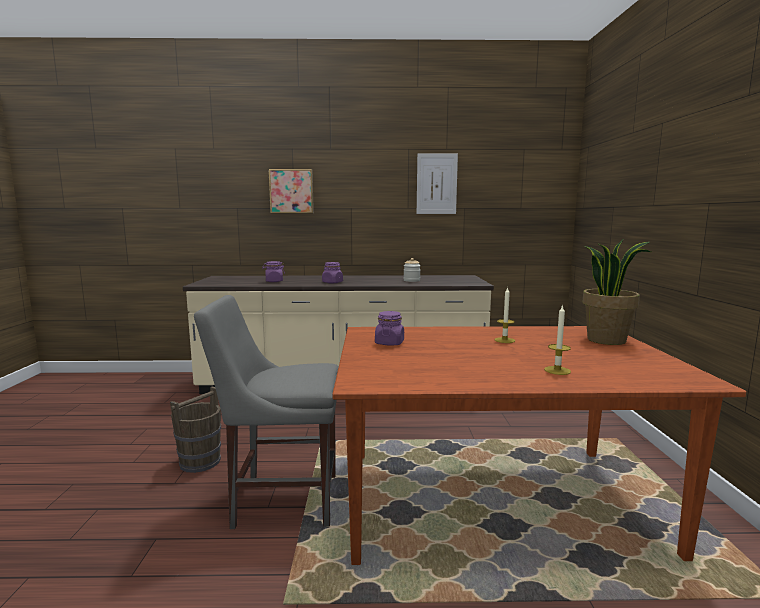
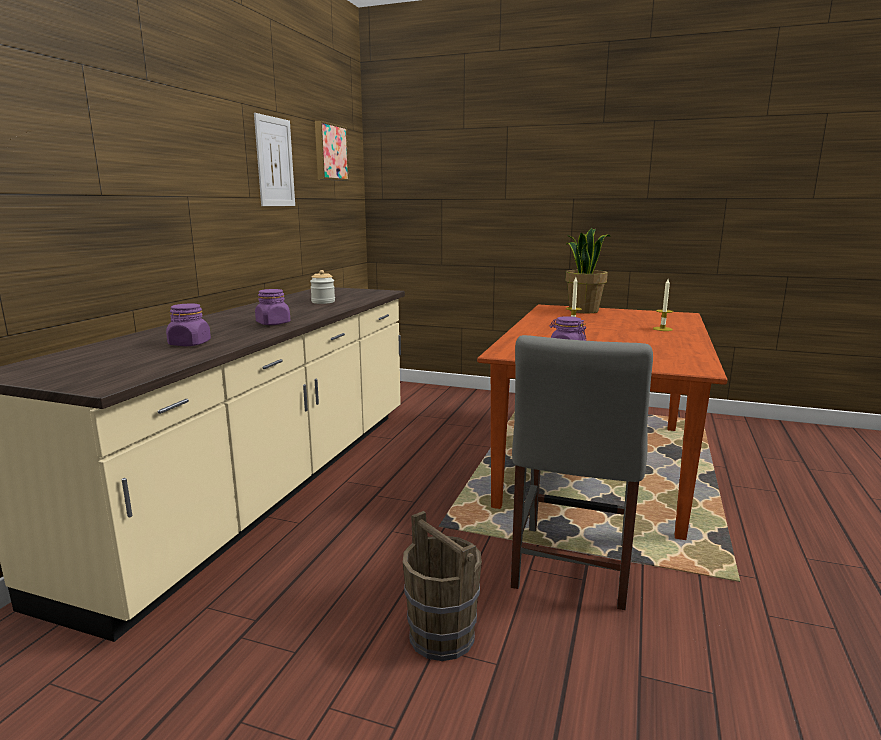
camera: 70 degrees left, 5 degrees up
(291, 191) = (97, 159): picture -> picture (329, 152)

